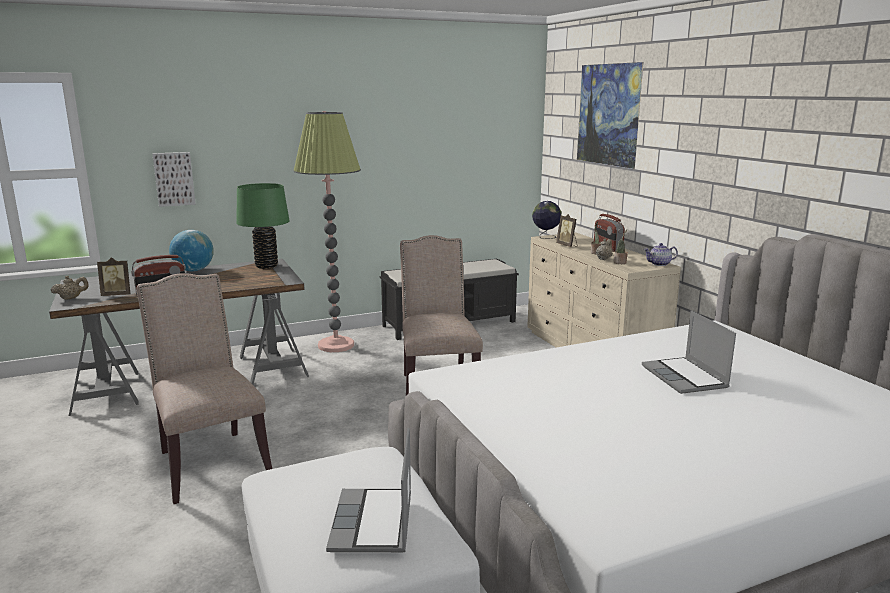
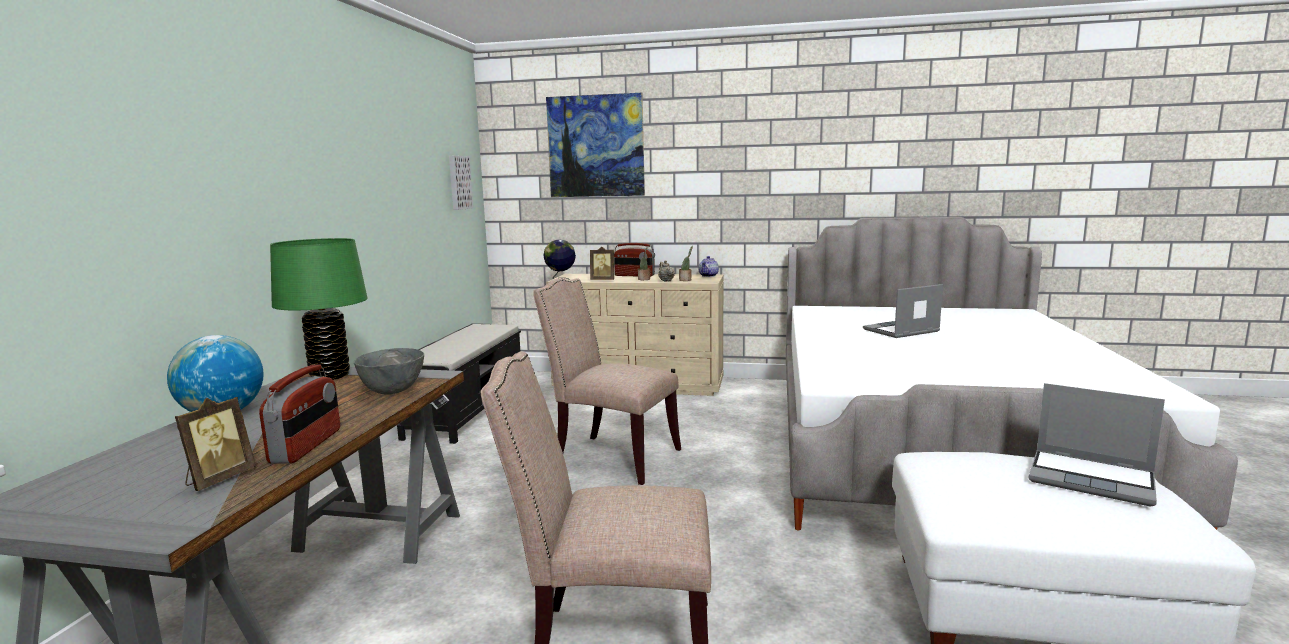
camera: 55 degrees left, 5 degrees down
(71, 298) = (124, 524): beige teapot -> none
(174, 179) = (114, 246): picture -> picture (458, 182)
(250, 282) = (392, 391): none -> grey bowl
(336, 345) = (399, 478): floor lamp -> none
(685, 377) = (901, 331): laptop -> laptop turned 135 degrees clockwise

